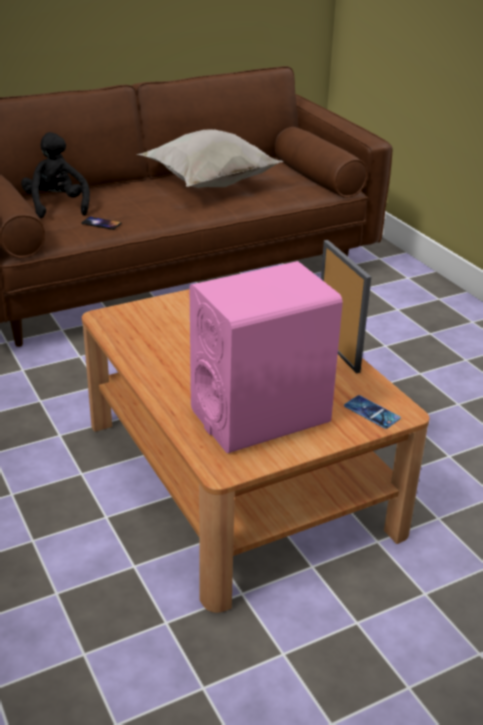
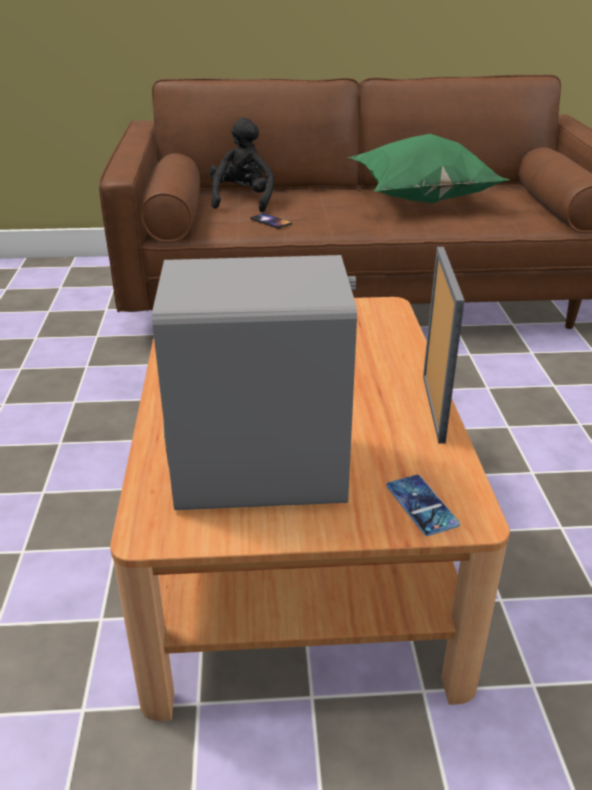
camera: 25 degrees right, 0 degrees up
(208, 185) = (420, 200): white pillow -> green pillow
(260, 416) = (261, 470): pink speaker -> grey speaker

